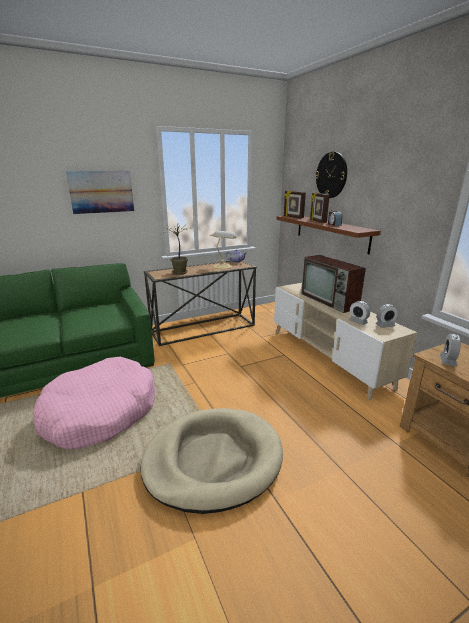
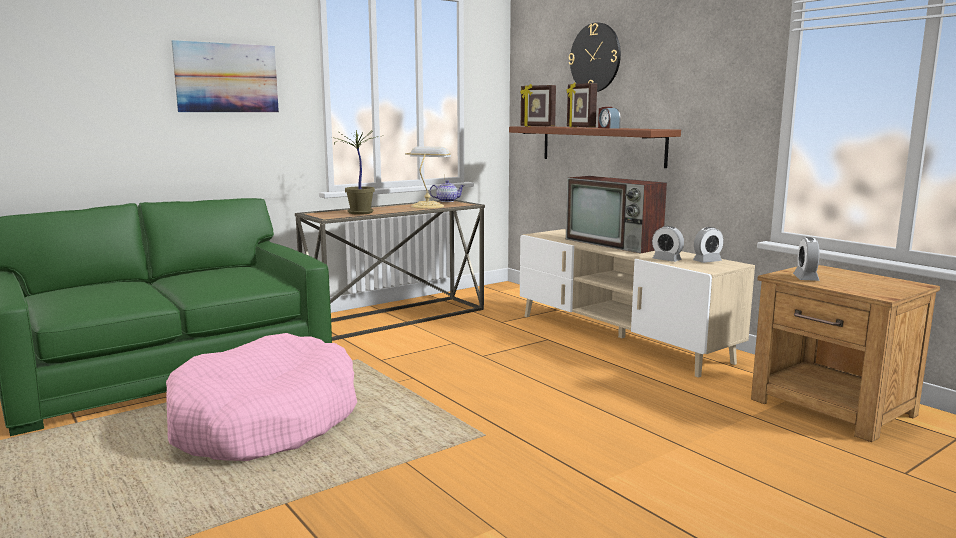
camera: 10 degrees left, 10 degrees down
(213, 460) = (484, 454): beige dog bed -> none

